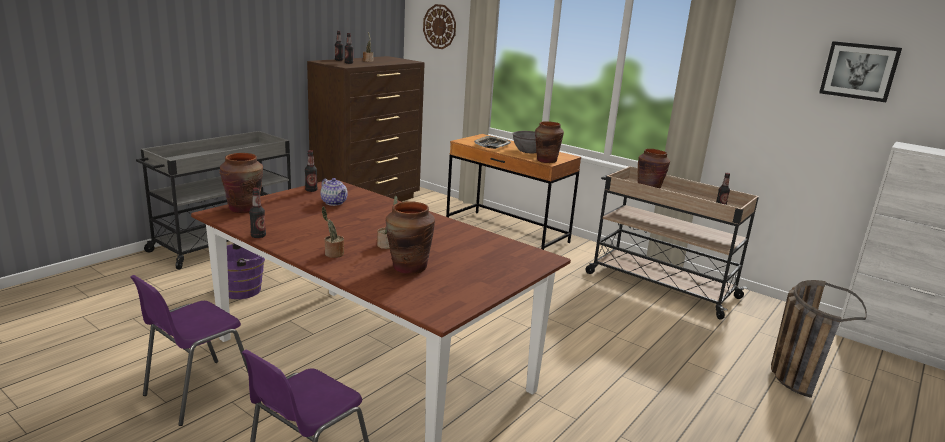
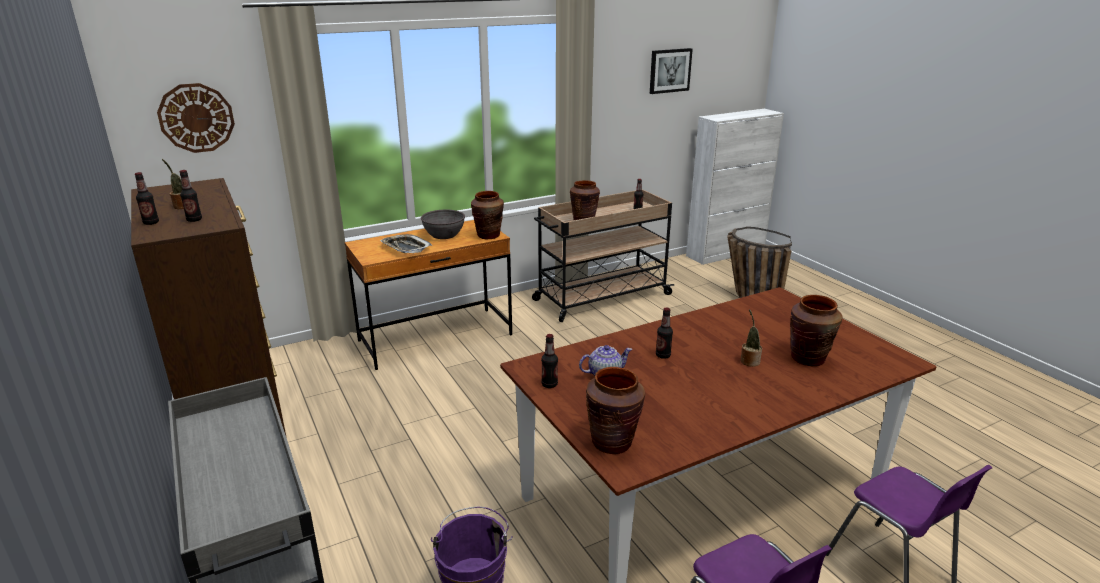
camera: 65 degrees left, 5 degrees up
(258, 236) = (719, 438): bottle -> bottle (663, 355)
(333, 254) = (775, 394): potted plant -> none

